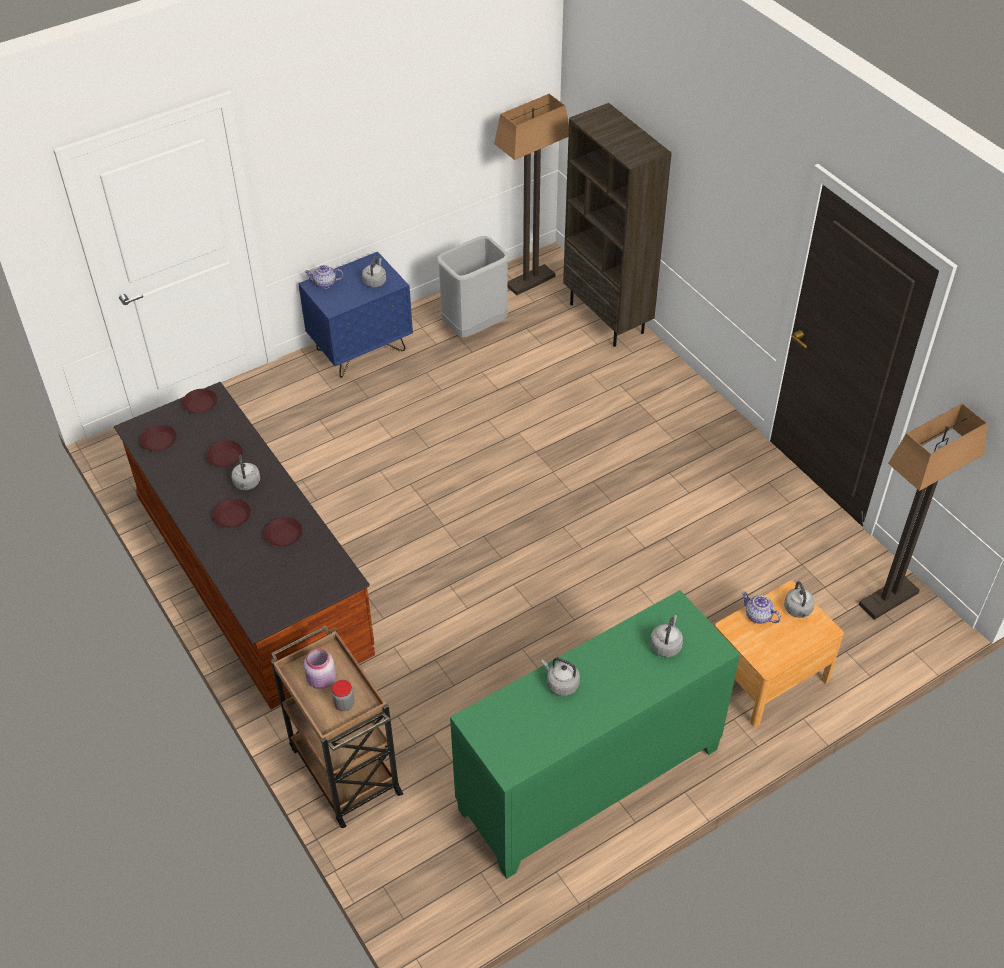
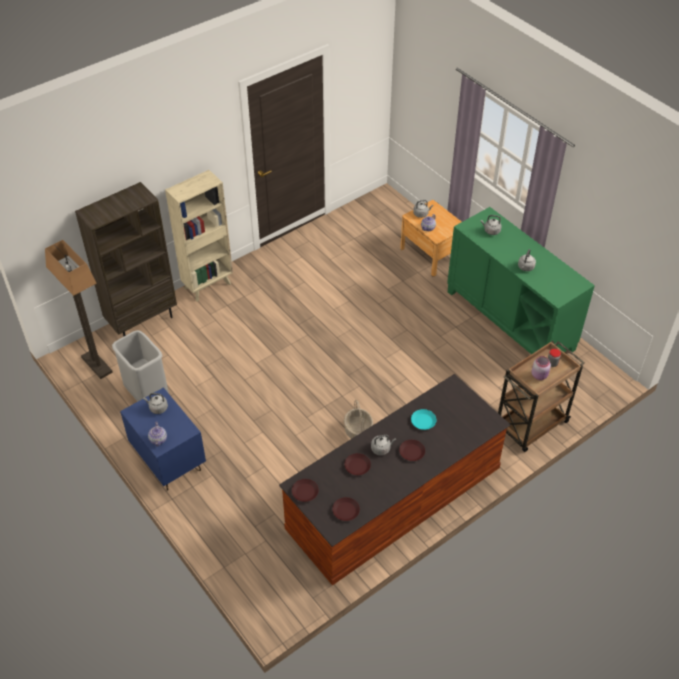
camera: 95 degrees left, 0 degrees up
(283, 535) = (423, 421): brown plate -> turquoise plate
(374, 540) = (358, 431): none -> basket
(679, 382) = (208, 285): none -> beige bookcase
(888, 599) = (373, 208): floor lamp -> none

